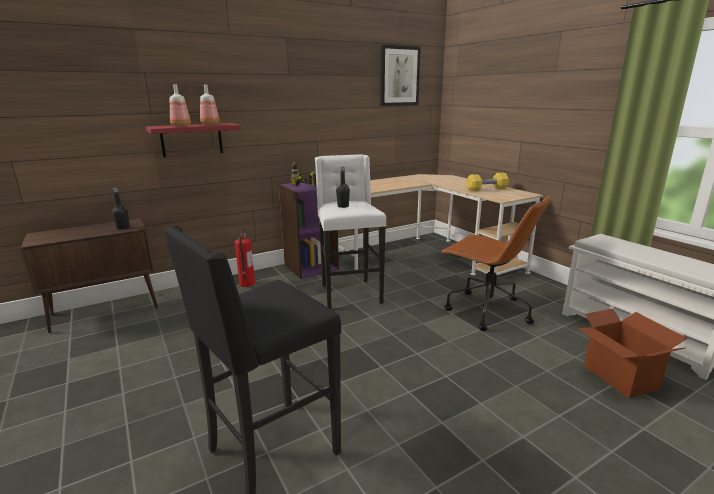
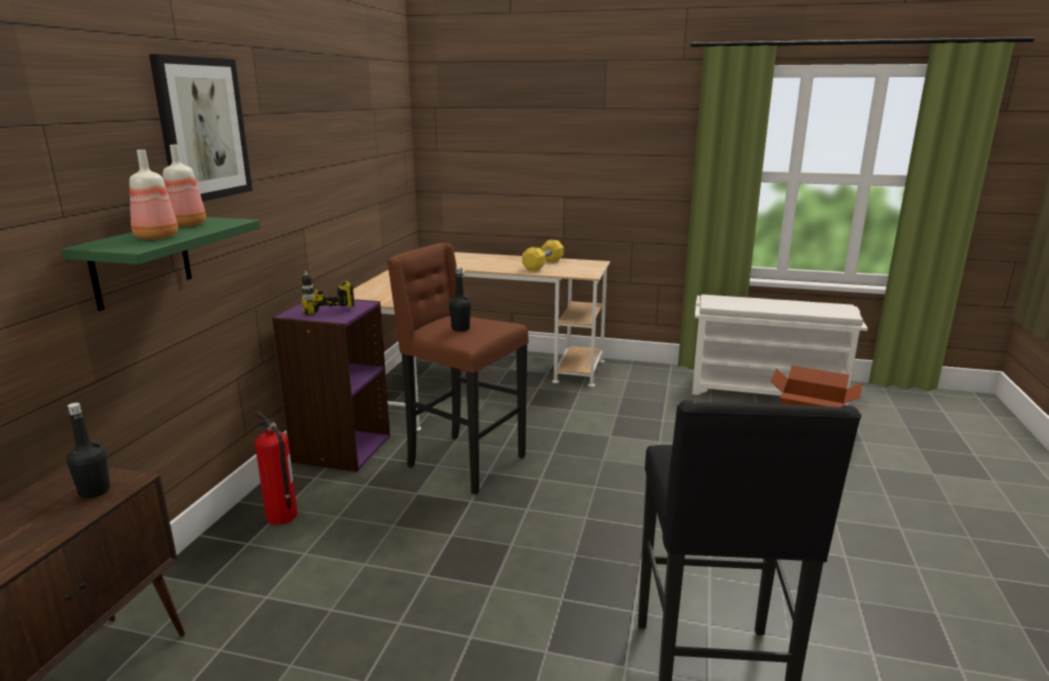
camera: 45 degrees left, 0 degrees up
(191, 139) = (142, 262): red shelf -> green shelf
(349, 293) = (463, 462): white stool -> brown stool
(399, 76) = (376, 109): picture -> picture (202, 129)
(486, 310) = (633, 418): brown office chair -> none

